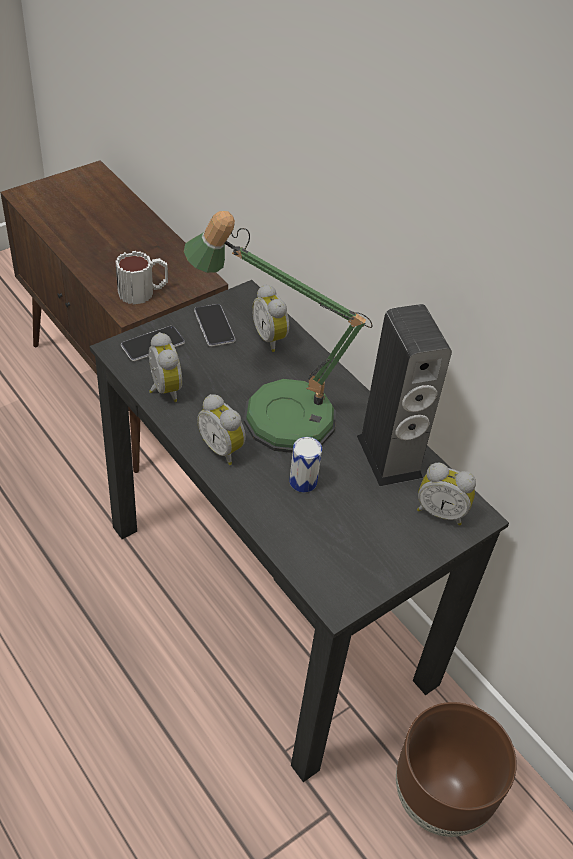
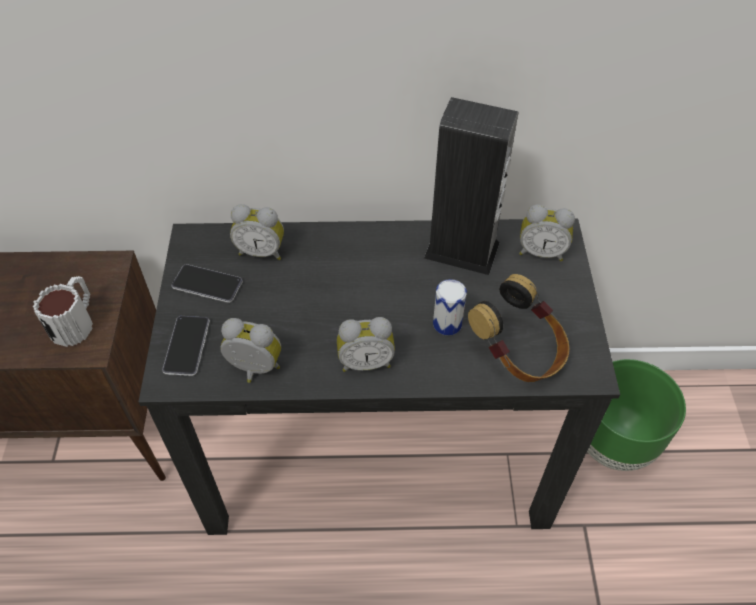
camera: 50 degrees left, 5 degrees up
(274, 410) = (350, 298): table lamp -> none
(315, 542) = (518, 352): none -> headphones
(438, 799) = (614, 444): brown planter -> green planter
(441, 511) = (541, 252): alarm clock -> alarm clock turned 45 degrees clockwise

